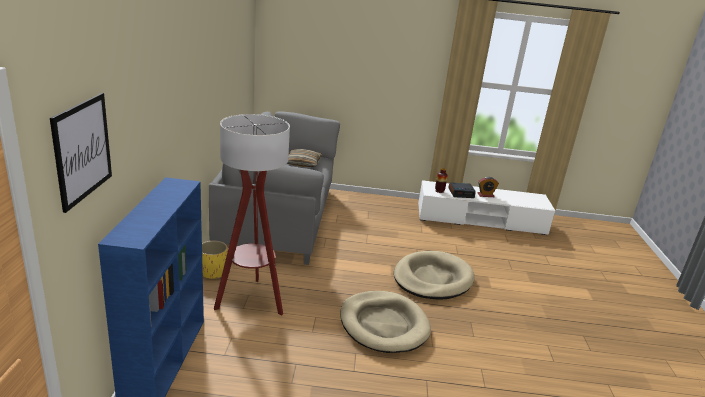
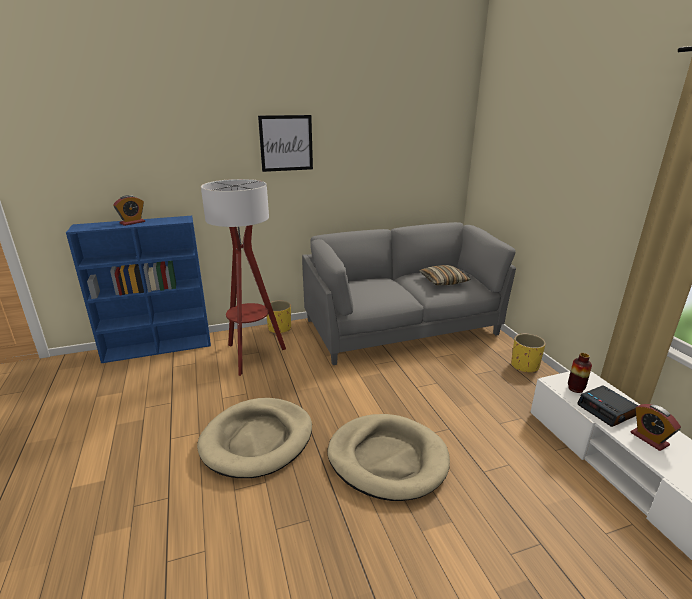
camera: 70 degrees right, 0 degrees up
(82, 150) = (56, 157): picture -> picture (286, 143)
(153, 208) = (132, 222): none -> alarm clock
(372, 201) = (524, 366): none -> yellow planter

